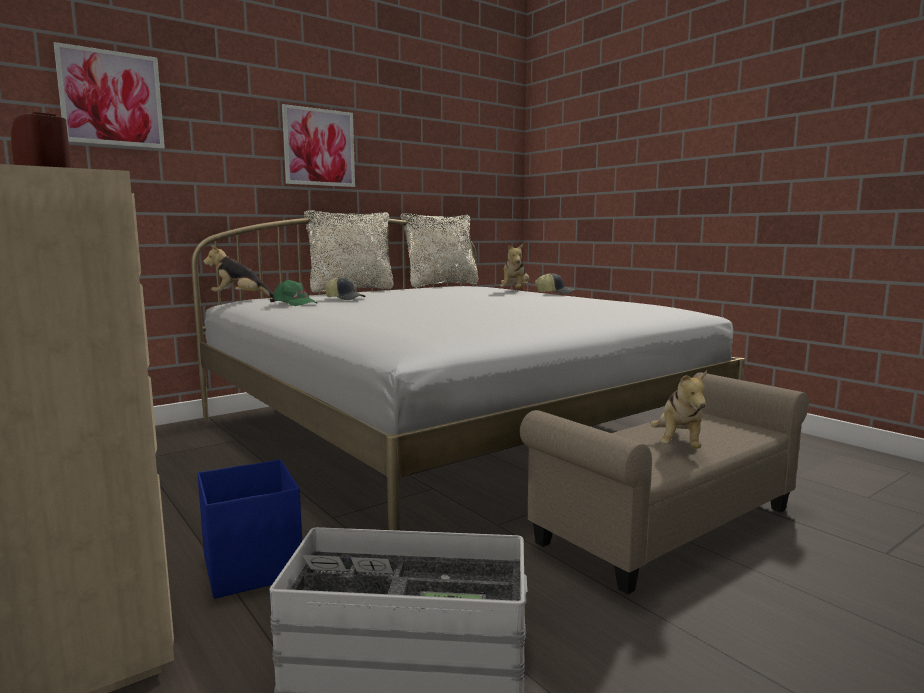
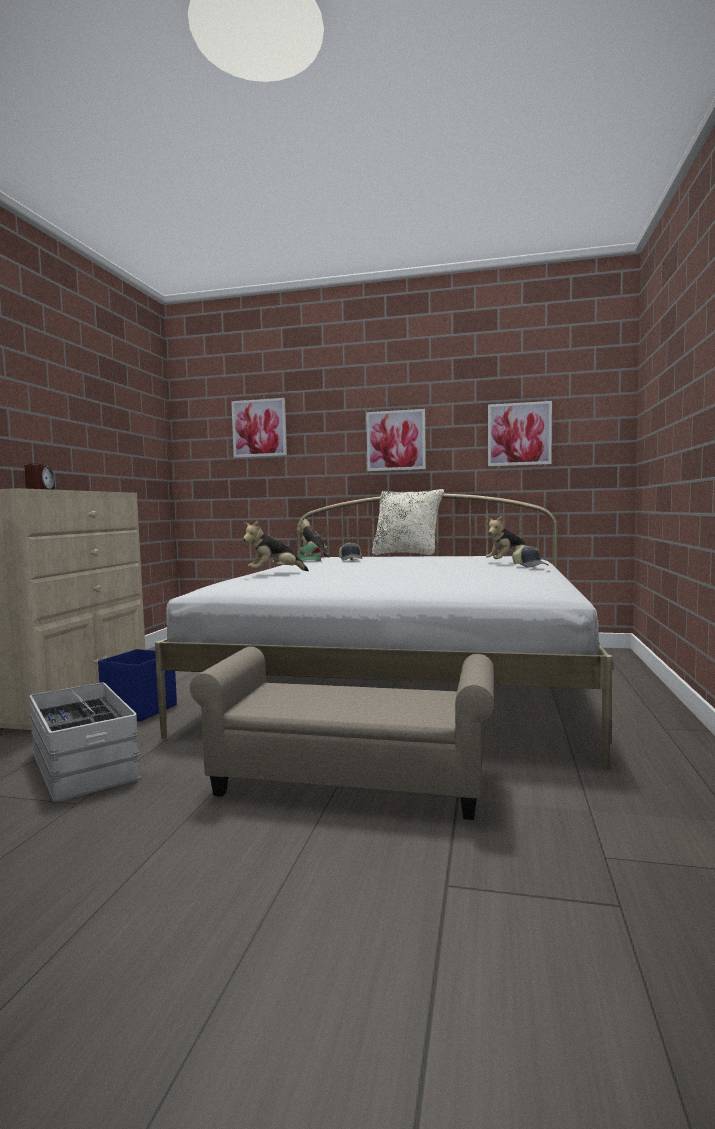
camera: 50 degrees right, 5 degrees down
(441, 157) = (519, 434): none -> picture
(442, 285) = (504, 555): beige pillow -> none
(678, 445) = (336, 703): plush toy -> plush toy (274, 573)

